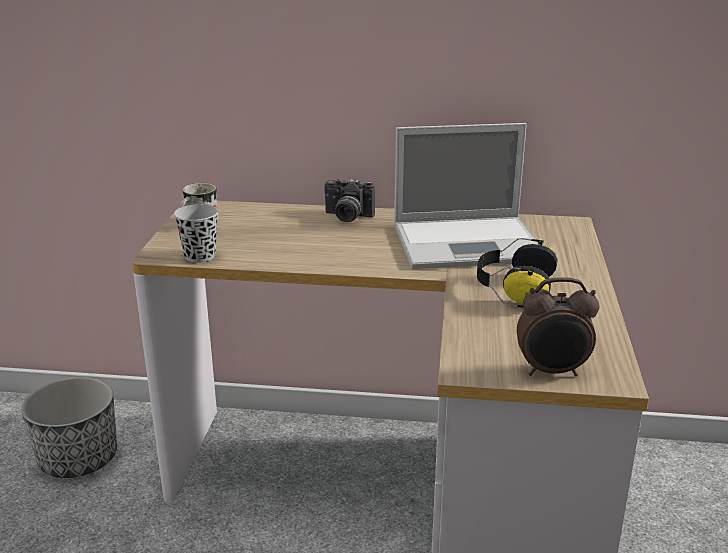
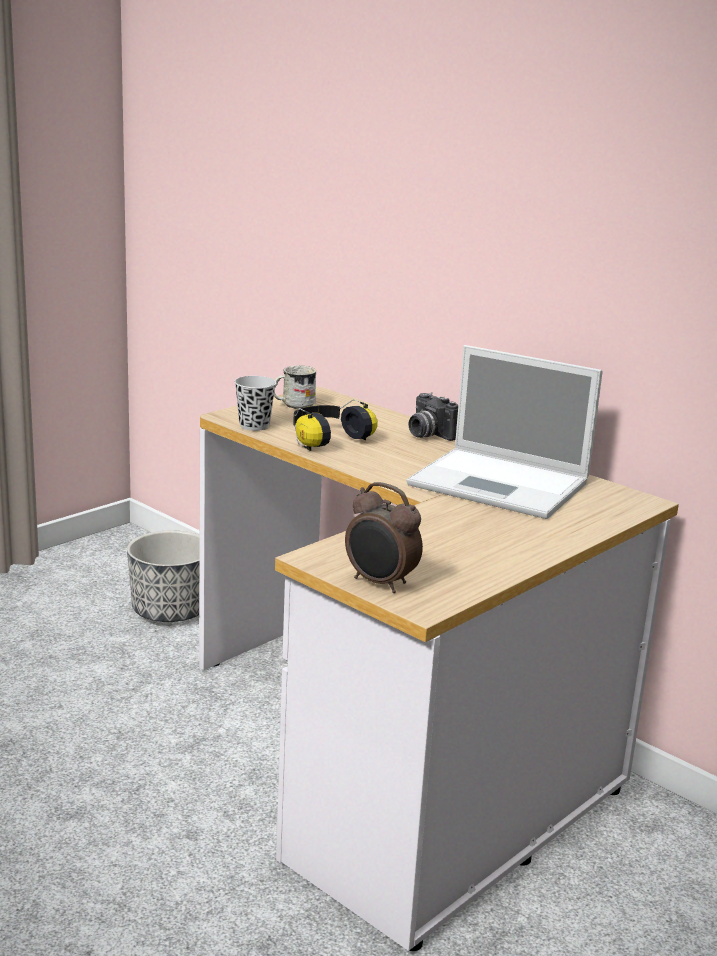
camera: 35 degrees right, 5 degrees down
(513, 289) = (469, 526): headphones -> headphones (327, 439)

